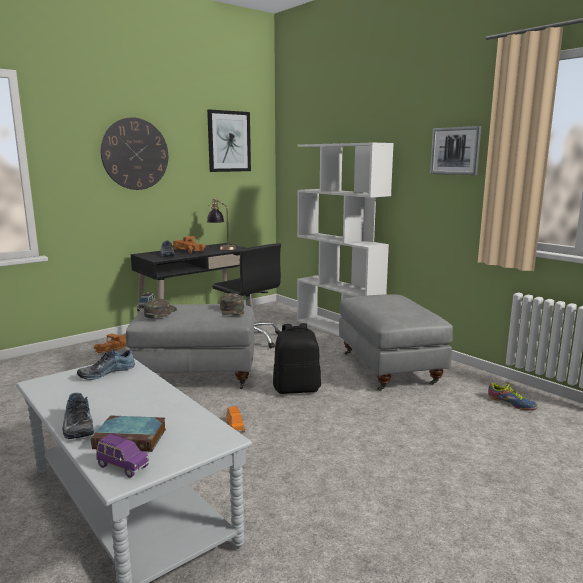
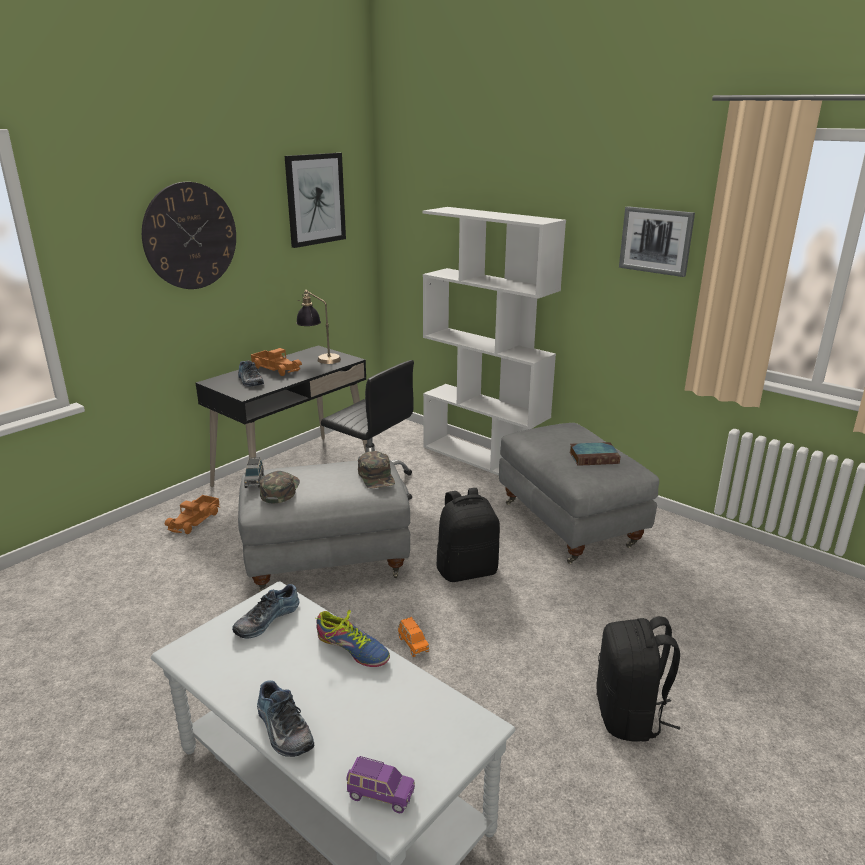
camera: 10 degrees left, 10 degrees up
(132, 438) = (366, 742): book -> book (594, 457)
(389, 486) = (629, 716): none -> black backpack
(511, 403) = (728, 567): shoe -> shoe (353, 648)

